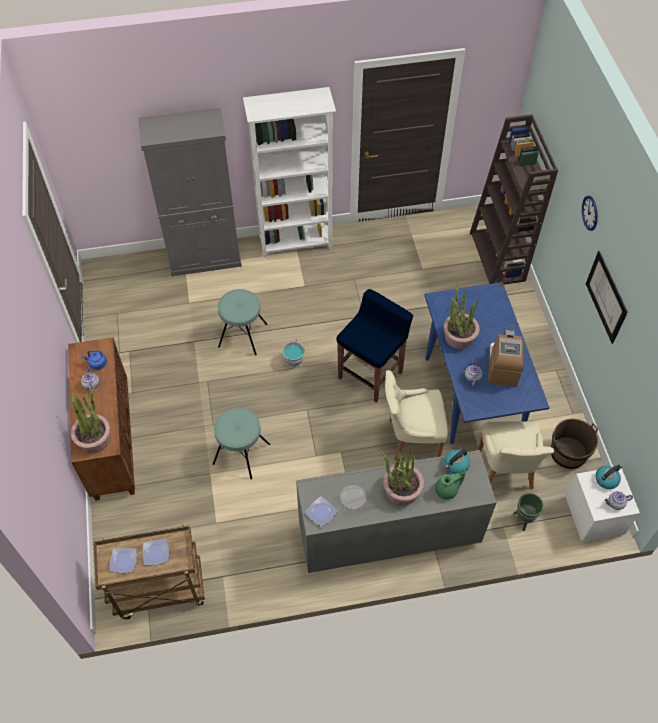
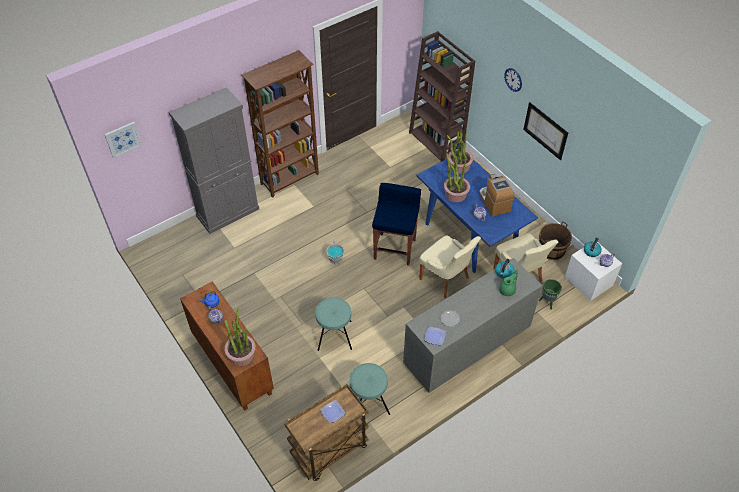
camera: 25 degrees left, 5 degrees down
(76, 134) = (123, 139): none -> picture
(123, 560) = (312, 427): plate -> none
(243, 335) = (288, 255): turquoise stool -> turquoise stool (368, 401)
(296, 243) = (290, 179): white bookcase -> brown bookcase
(401, 490) = (478, 301): potted plant -> potted plant (459, 166)
(411, 438) = (446, 279): beige chair -> beige chair turned 105 degrees counterclockwise

